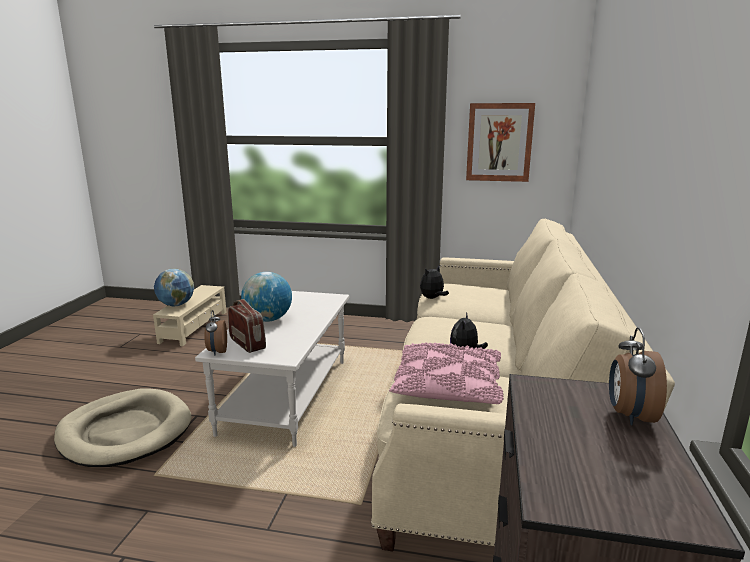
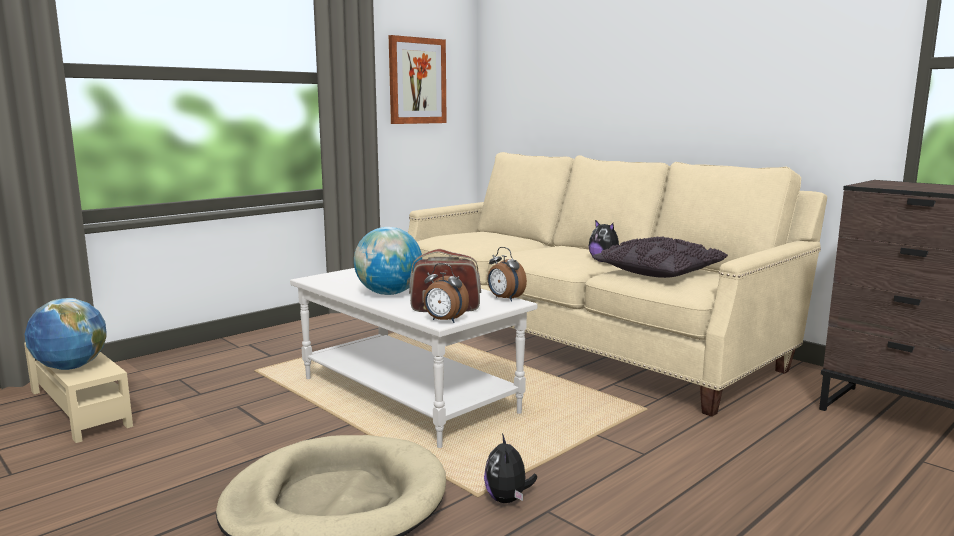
camera: 55 degrees left, 5 degrees down
(432, 298) = (464, 245): plush toy -> plush toy (508, 499)
(447, 386) = (659, 272): pink pillow -> black pillow
(629, 415) = (910, 183): alarm clock -> alarm clock (504, 299)

